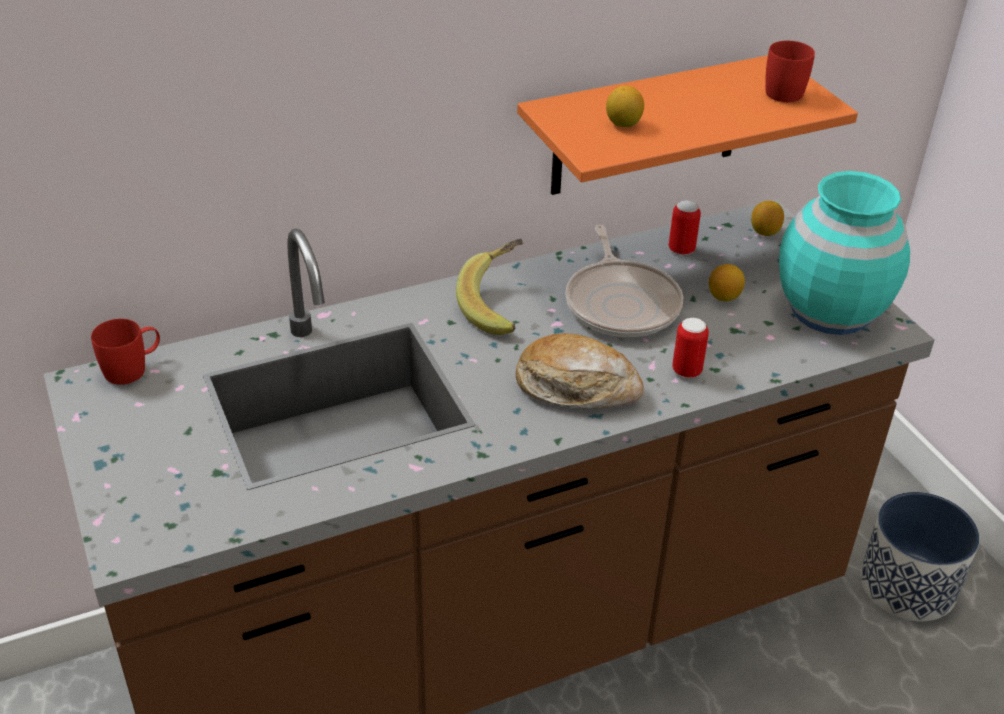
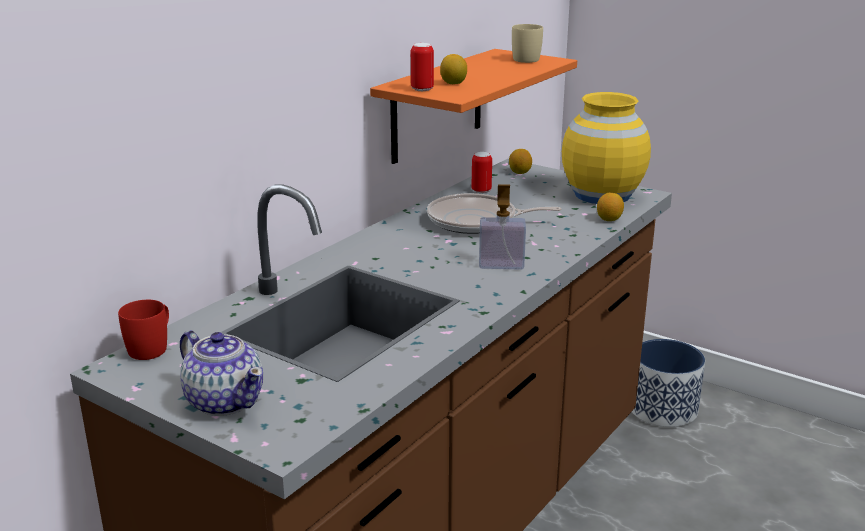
camera: 30 degrees left, 15 degrees down
(131, 469) = (225, 400): none -> teapot
(500, 305) = (399, 242): banana -> none
(576, 387) = (501, 264): bread -> soap dispenser
(621, 303) = (477, 221): frying pan -> frying pan turned 135 degrees clockwise
(686, 371) = (558, 240): can -> can (422, 89)
(724, 297) = (534, 204): lemon -> lemon (609, 219)
(784, 90) = (524, 58): red mug -> beige mug
(831, 311) = (602, 195): turquoise vase -> yellow vase

